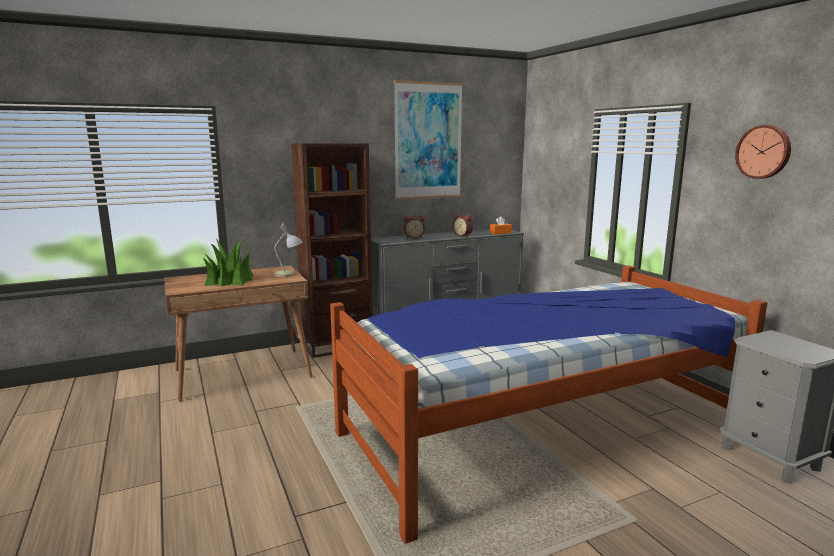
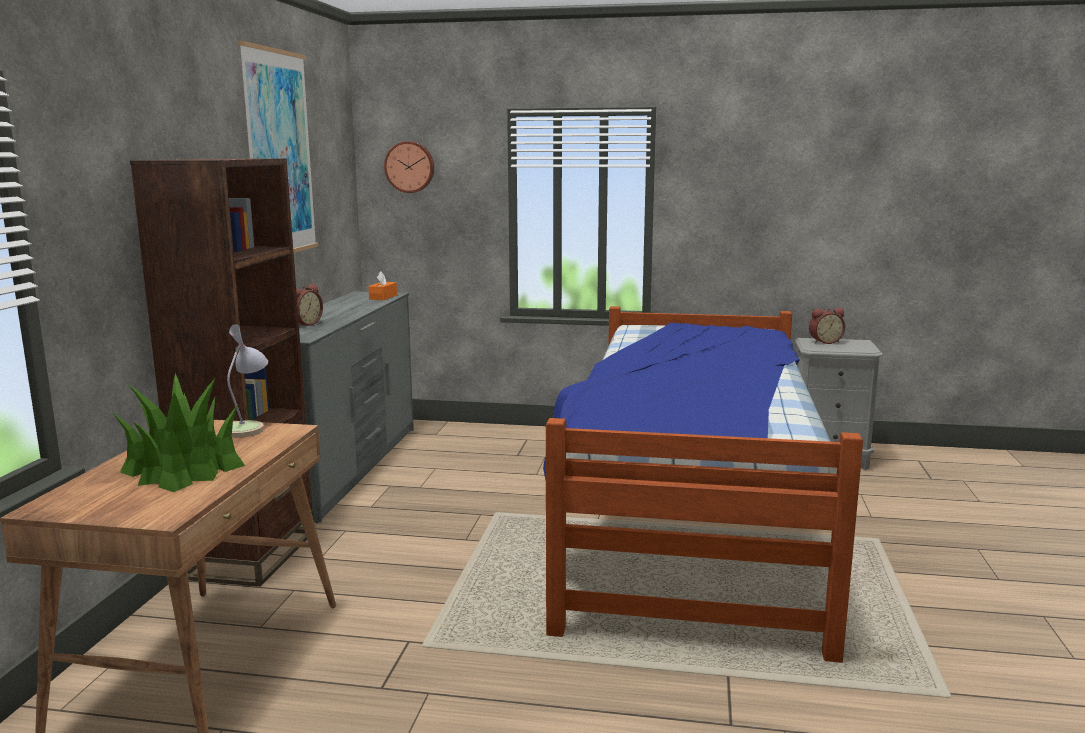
camera: 55 degrees left, 0 degrees up
(463, 235) = (355, 309): alarm clock -> alarm clock (824, 342)
(764, 152) = (752, 161): wall clock -> wall clock (410, 167)

